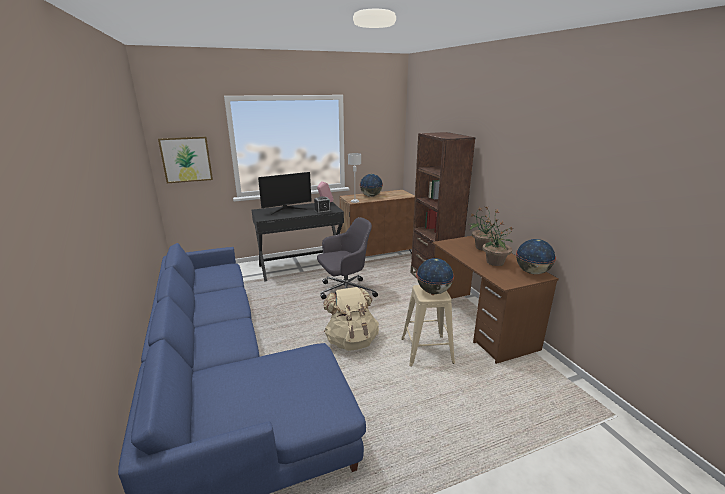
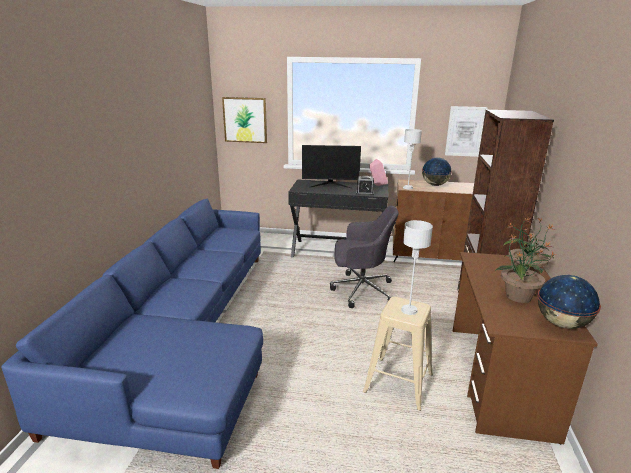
camera: 30 degrees right, 0 degrees up
(351, 341) = (323, 342): beige backpack -> none
(381, 151) = (465, 131): none -> picture
(433, 292) = (409, 310): globe -> grey table lamp

